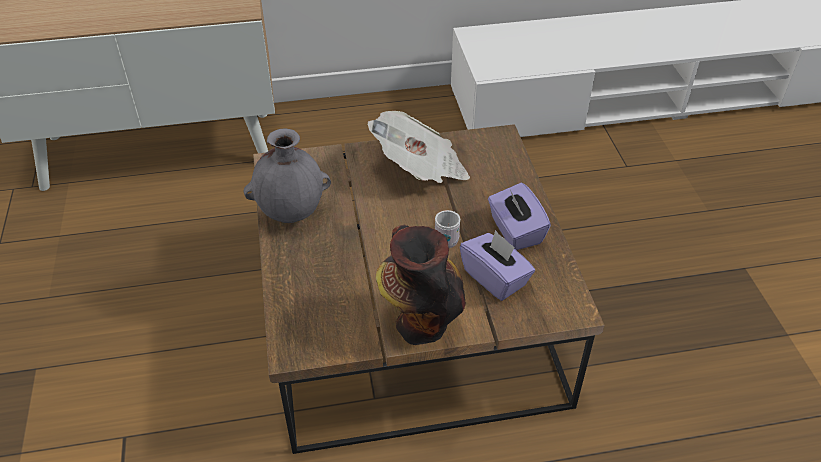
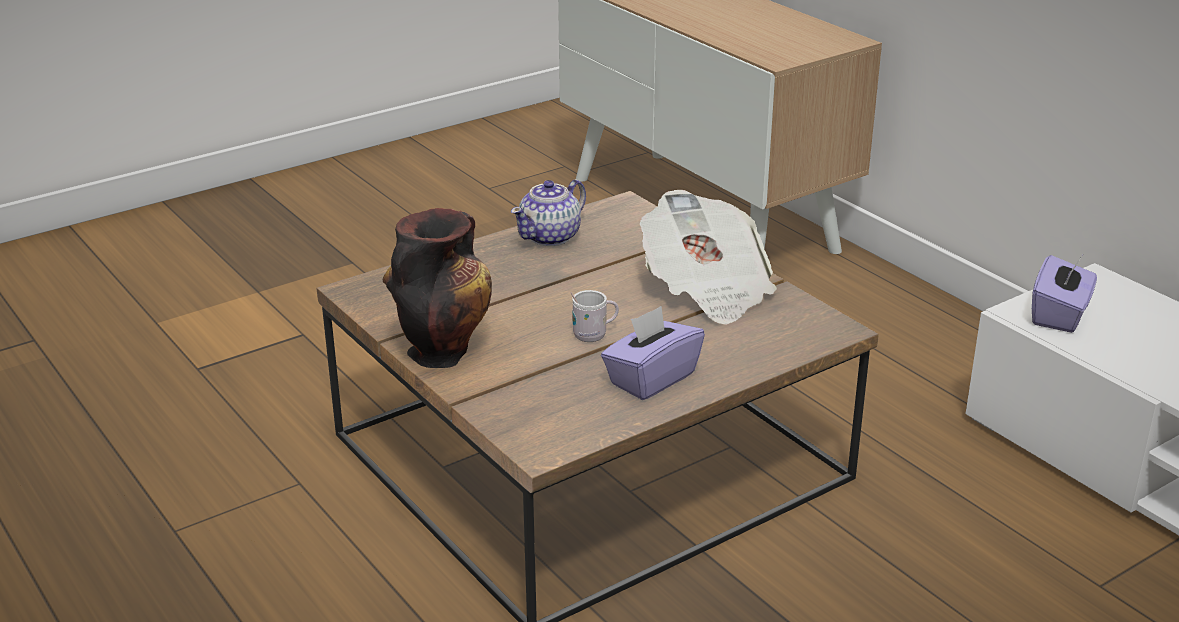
camera: 65 degrees right, 15 degrees down
(292, 214) = (551, 237): grey vase -> teapot
(495, 278) = (553, 382): purple tissue box -> purple tissue box (1059, 315)

